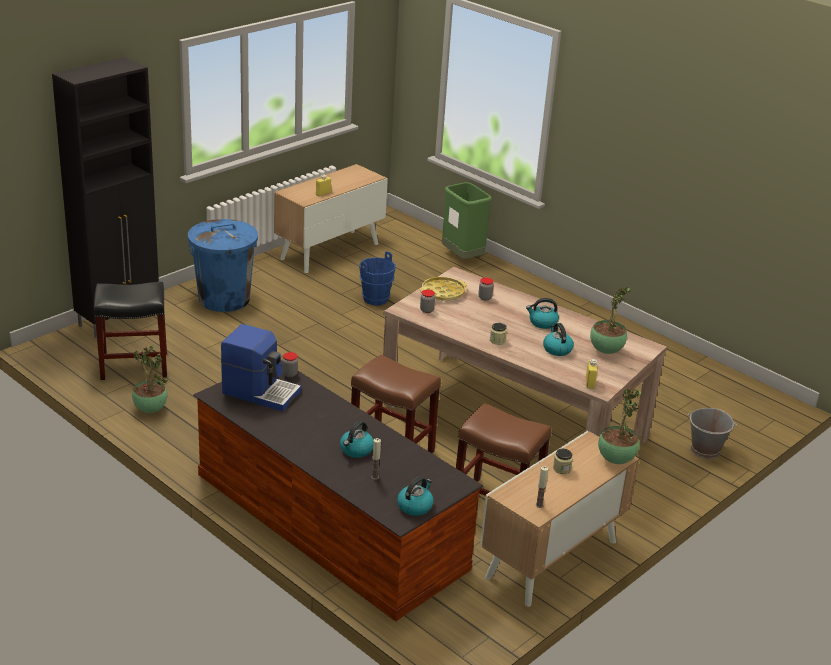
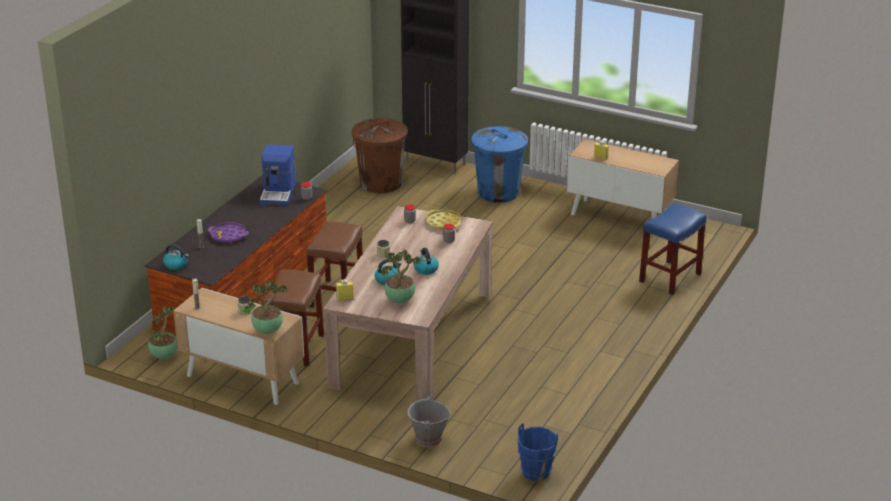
camera: 75 degrees right, 0 degrees up
(135, 365) = (381, 183): black stool -> brown trash can
(149, 409) = (331, 201): potted plant -> potted plant (164, 356)
(356, 450) = (228, 235): kettle -> purple tray
(376, 299) = (554, 251): blue bucket -> blue bucket (536, 472)
(462, 258) = (670, 278): green trash can -> blue stool

